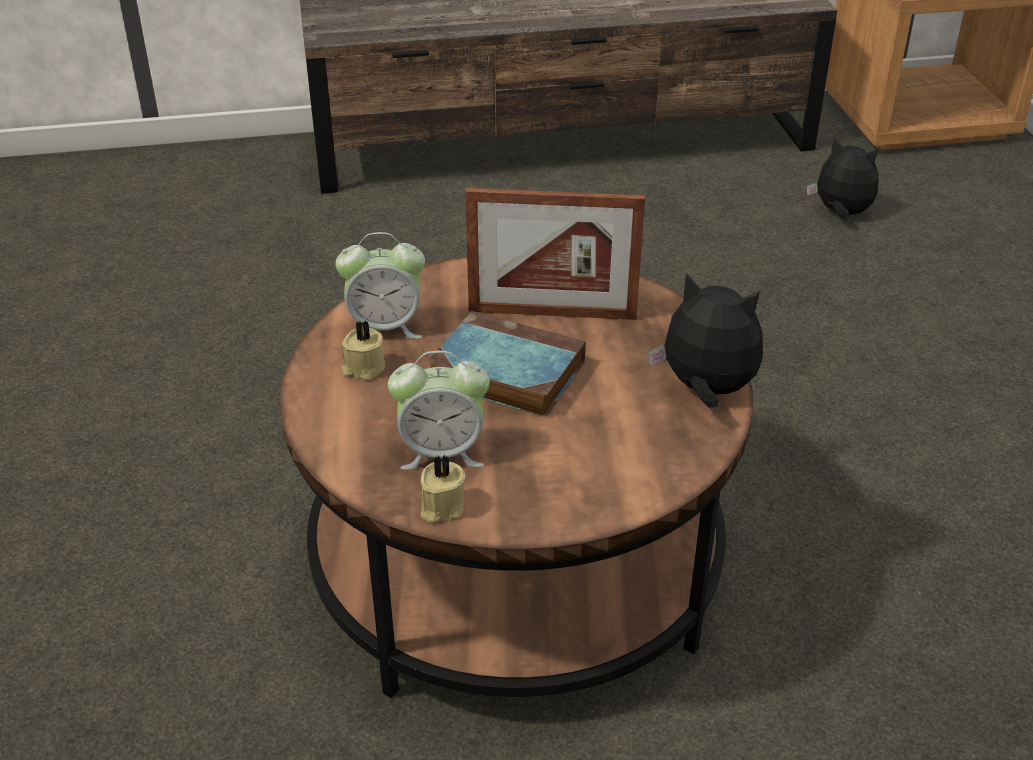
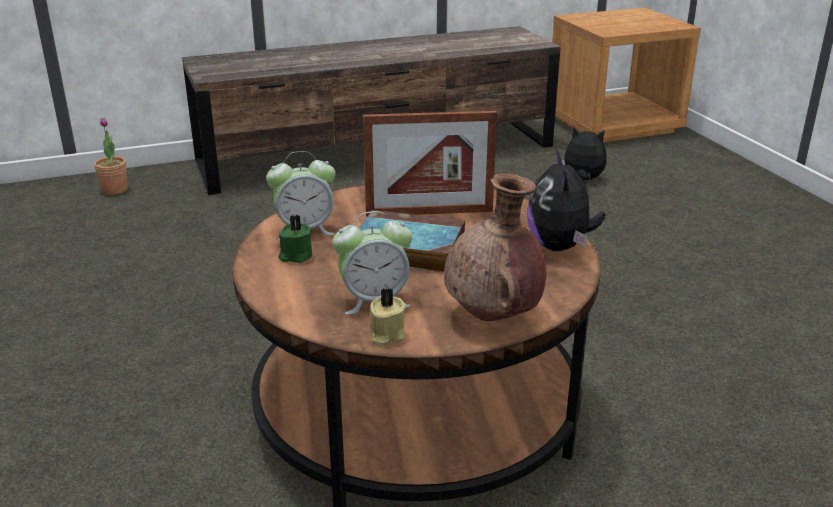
camera: 10 degrees left, 10 degrees down
(203, 174) = (115, 190): none -> potted plant
(363, 368) = (295, 256): beige candle -> green candle
(582, 495) = (494, 317): none -> brown vase
(706, 390) = (560, 247): plush toy -> plush toy turned 105 degrees counterclockwise

